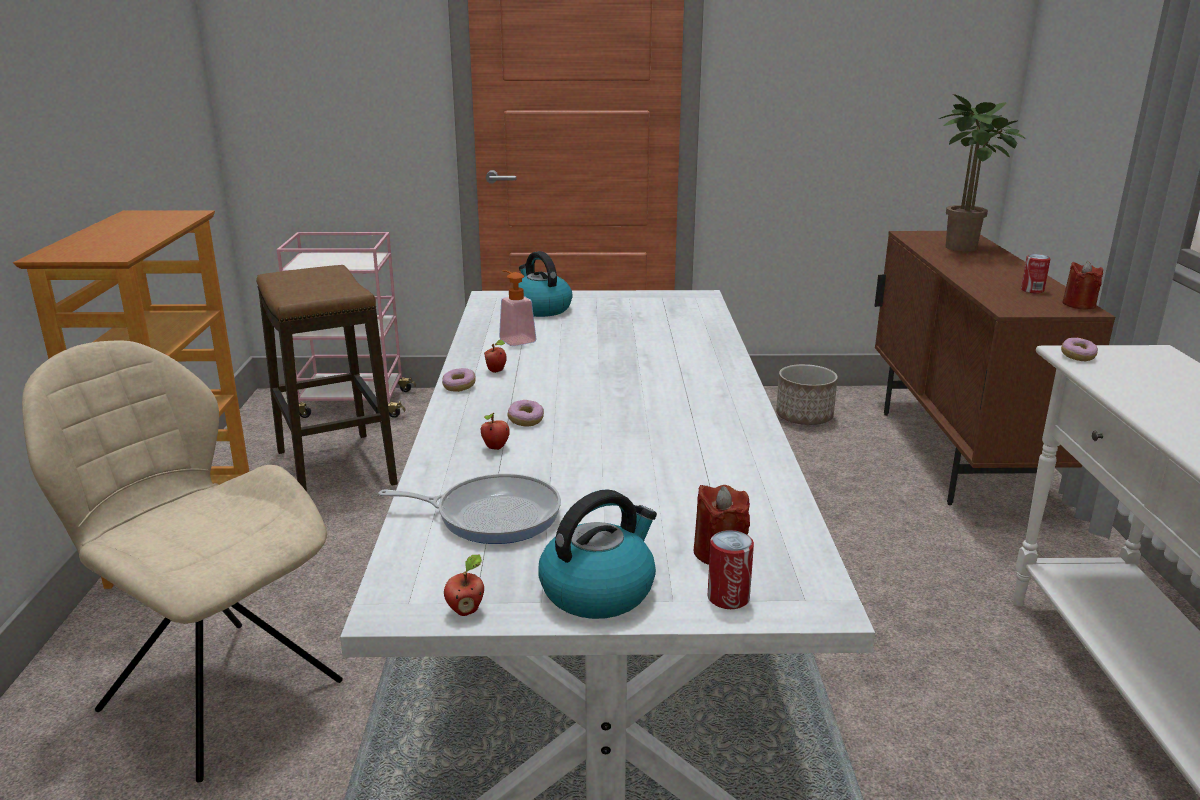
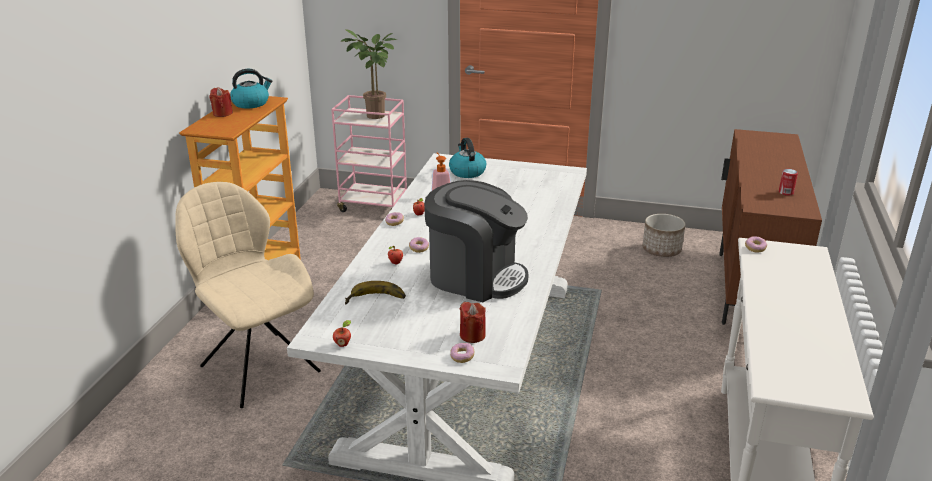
camera: 15 degrees right, 5 degrees up
(335, 468) = (351, 248): stool -> none
(492, 515) = (376, 300): frying pan -> banana
(598, 590) = (405, 344): kettle -> kettle (251, 103)
(656, 452) = (475, 277): none -> coffee machine
(728, 598) = (462, 357): can -> donut
(963, 249) = (772, 151): potted plant -> potted plant (374, 117)
(1079, 304) = (806, 208): red candle -> red candle (222, 114)

